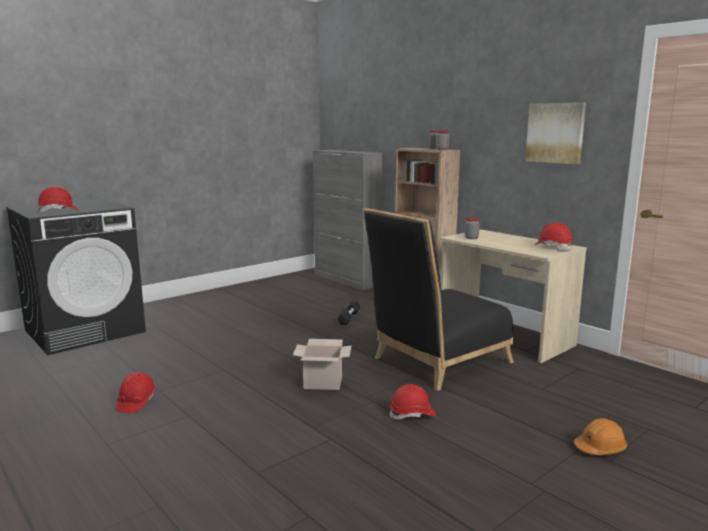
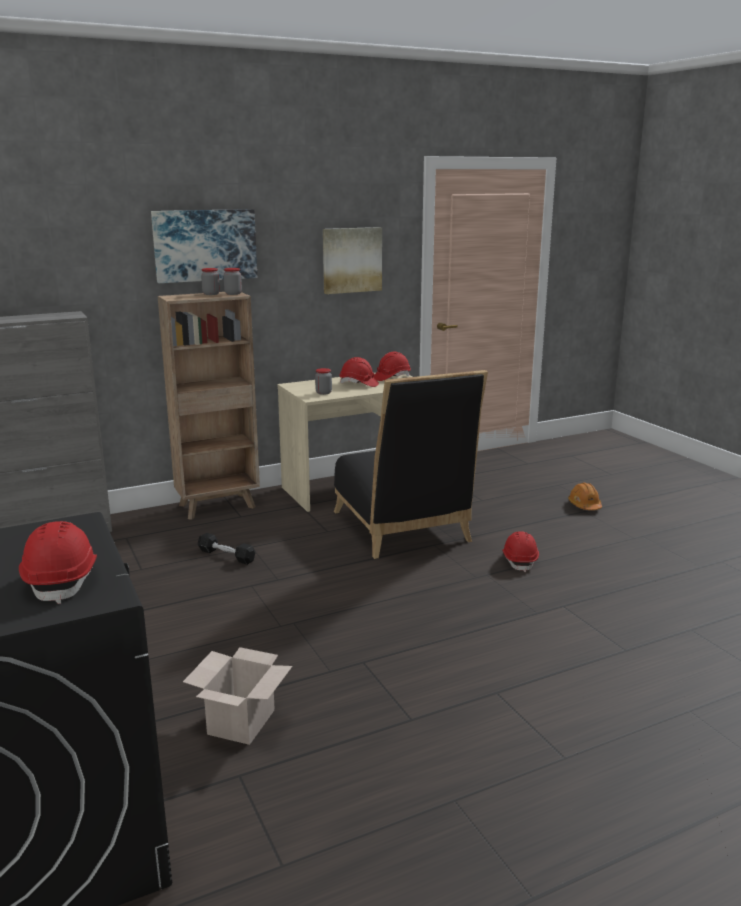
camera: 75 degrees left, 5 degrees up
(137, 402) = (445, 739): red hard hat -> red hard hat (358, 384)
(324, 382) = (430, 595): cardboard box -> cardboard box (241, 721)
(449, 114) = (205, 245): none -> picture

